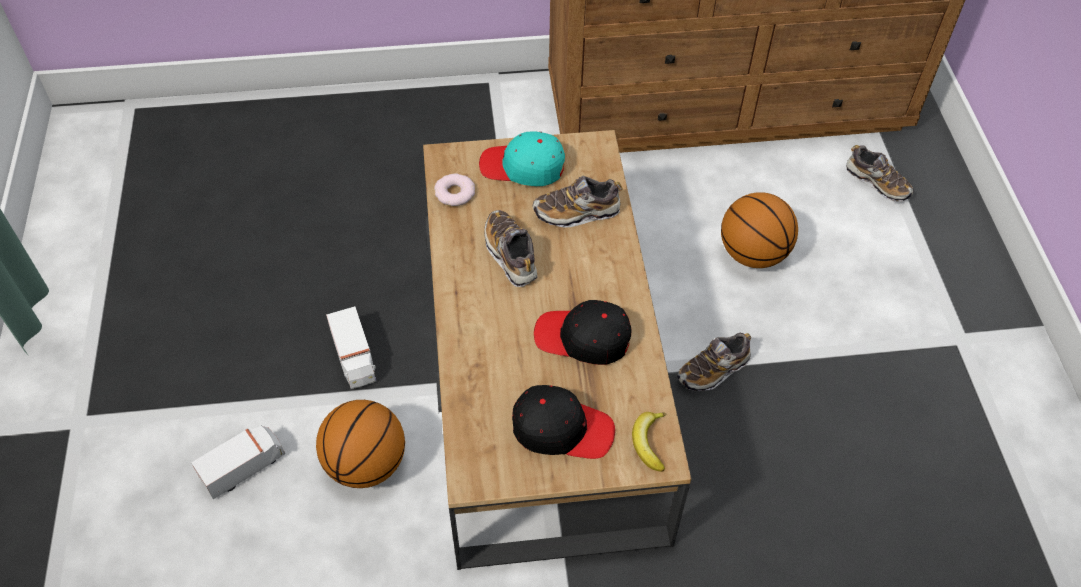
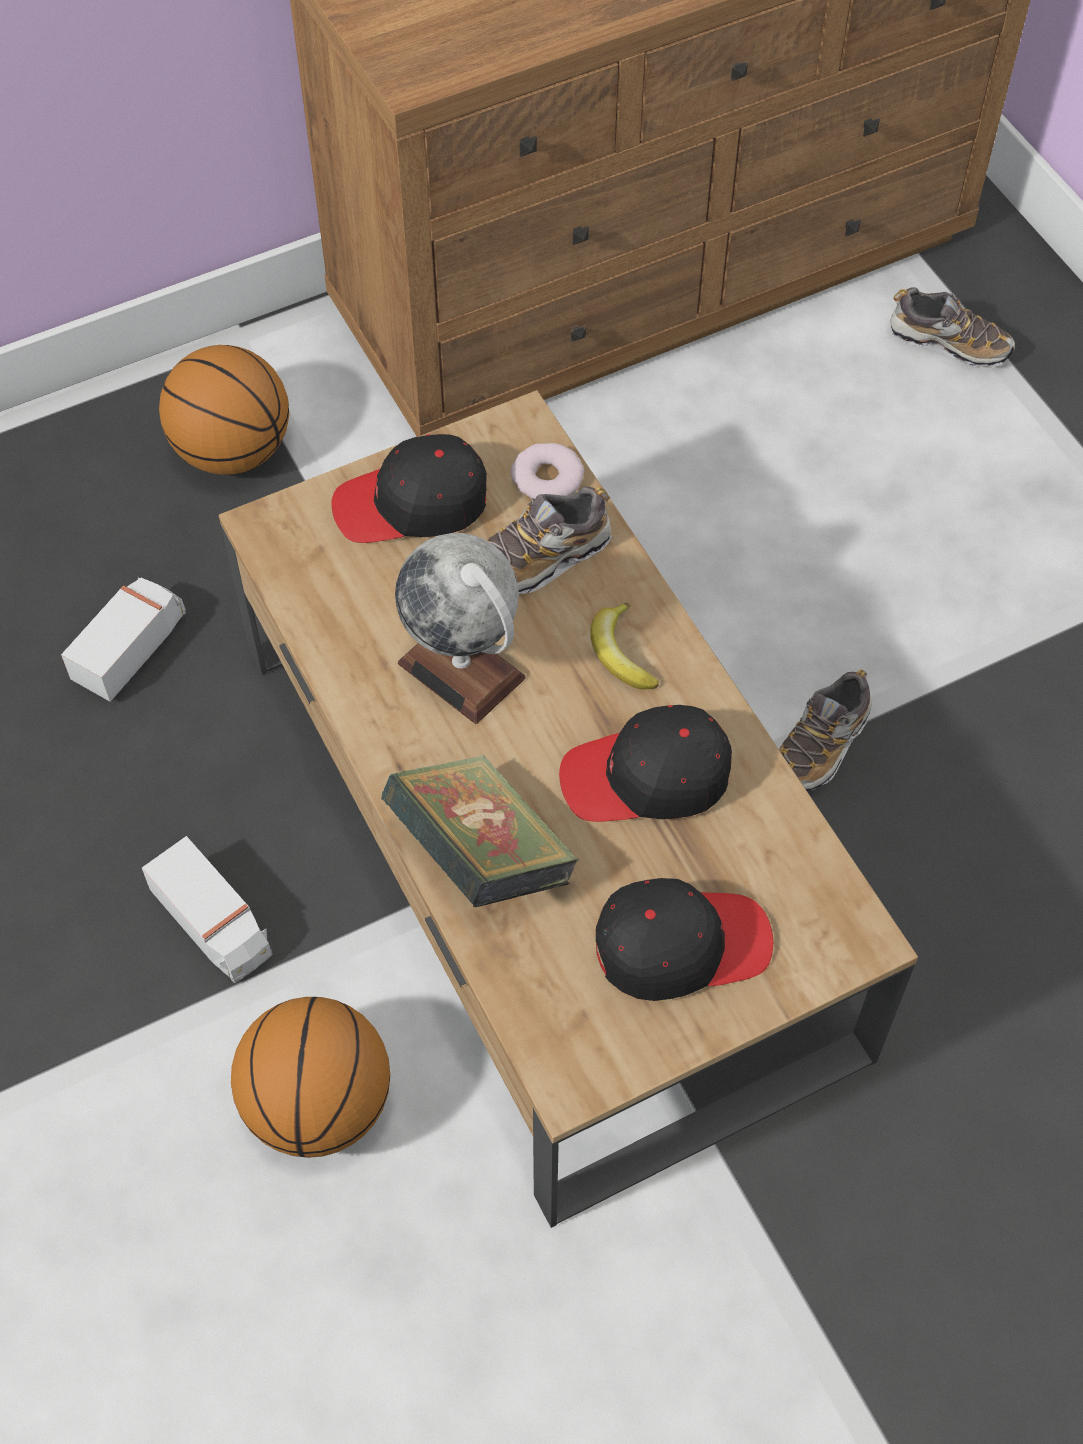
camera: 20 degrees left, 5 degrees up
(244, 467) = (107, 1186): toy truck -> toy truck (132, 649)
(454, 193) = (315, 588): donut -> donut (547, 478)
(477, 349) = (480, 856): none -> book
(510, 255) = (462, 670): shoe -> globe
(523, 167) = (412, 504): turquoise cap -> black cap
(649, 442) = (827, 919): banana -> banana (620, 653)
(753, 253) = (802, 526): basketball -> basketball (233, 450)

